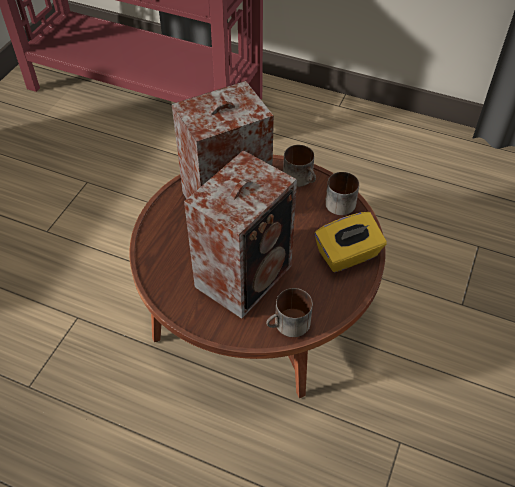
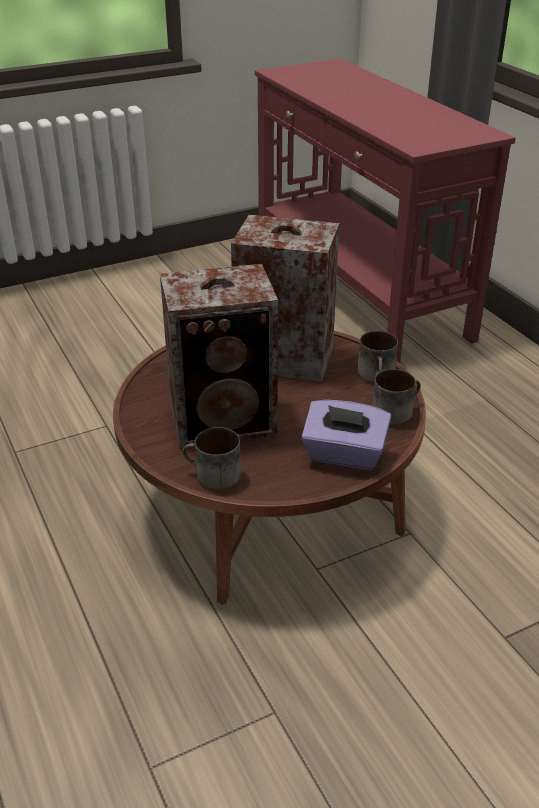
camera: 40 degrees right, 15 degrees down
(348, 255) = (344, 455): yellow tissue box -> purple tissue box

